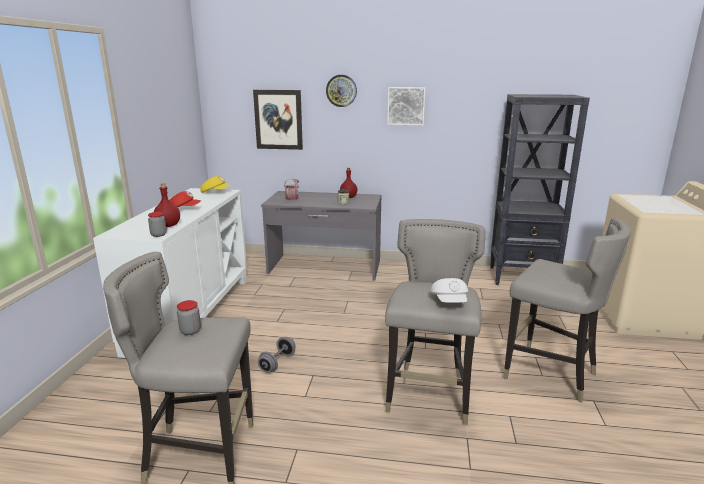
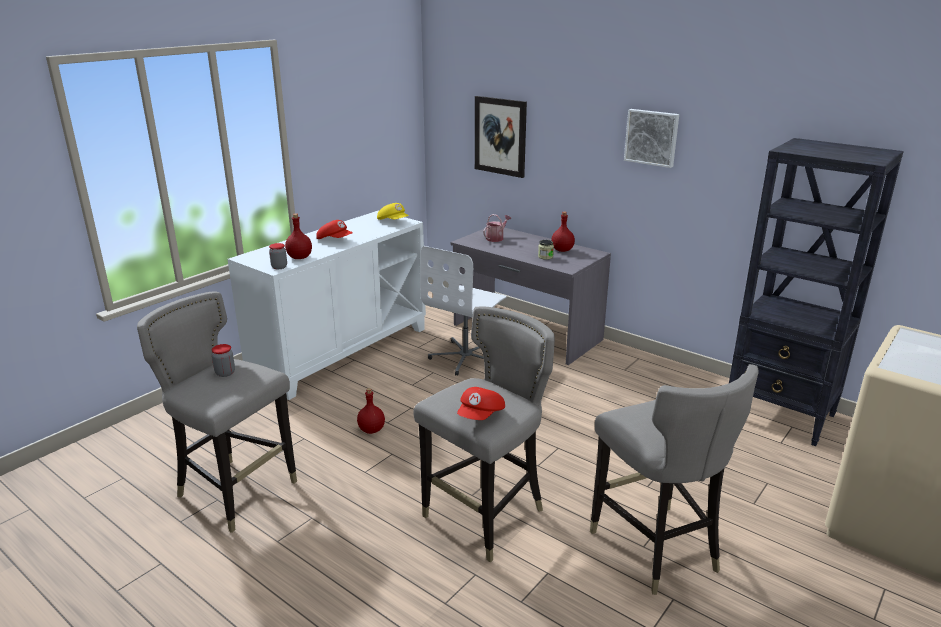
camera: 30 degrees right, 5 degrees up
(277, 363) = (371, 429): grey dumbbell -> red bottle
(299, 292) = (466, 357): none -> white office chair
(341, 90) = (573, 107): wall clock -> none
(450, 302) = (481, 416): white cap -> red cap

